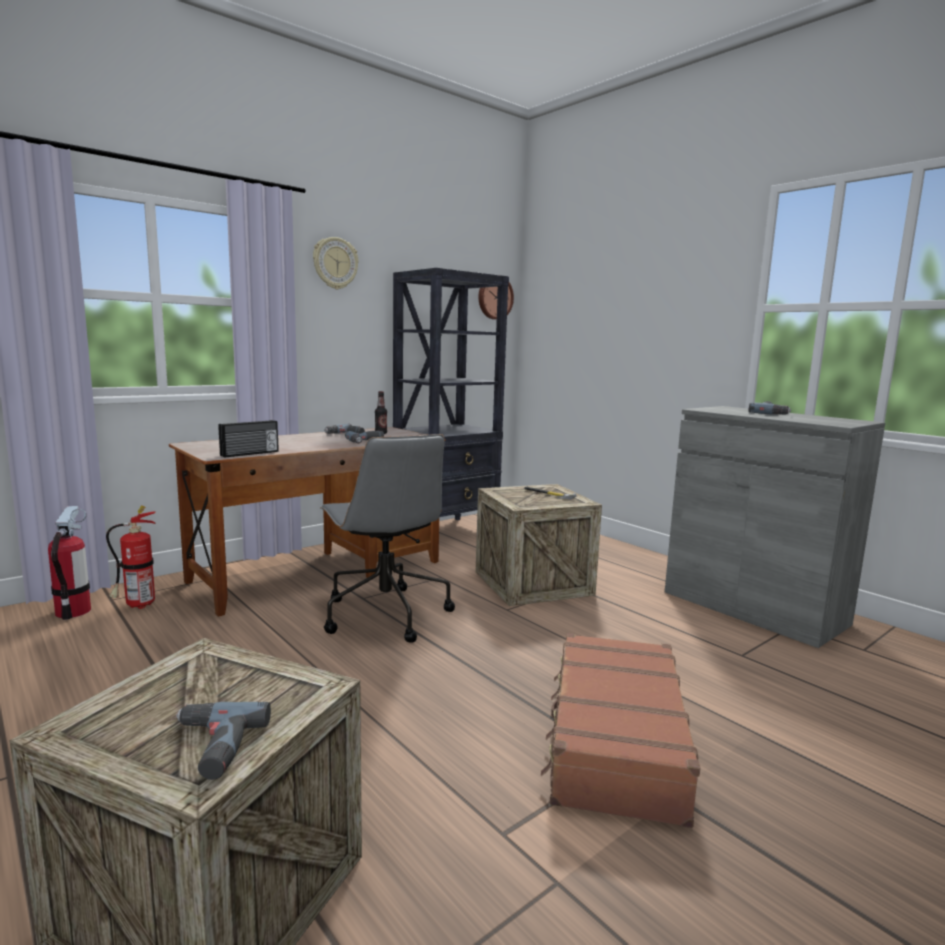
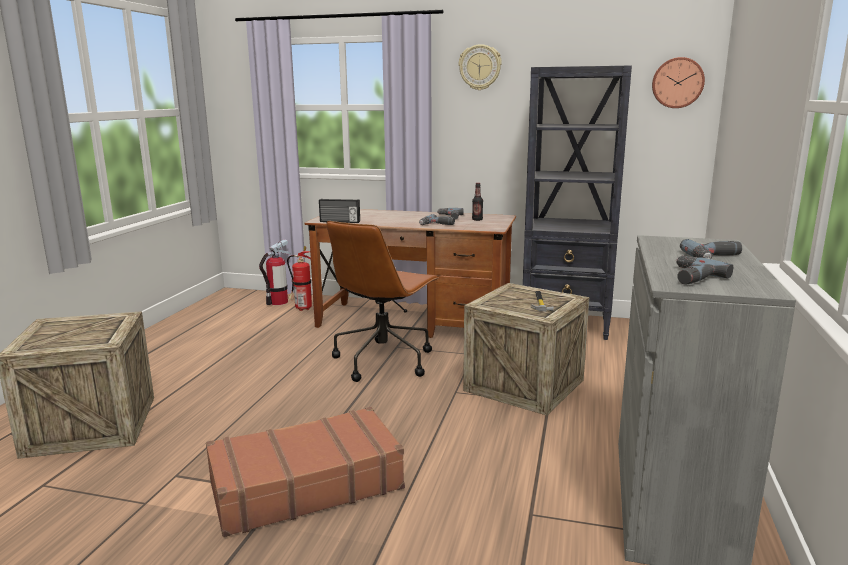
camera: 55 degrees right, 5 degrees up
(211, 747) = (43, 343): power drill -> power drill (689, 277)
(384, 614) = (384, 360): grey office chair -> brown office chair

